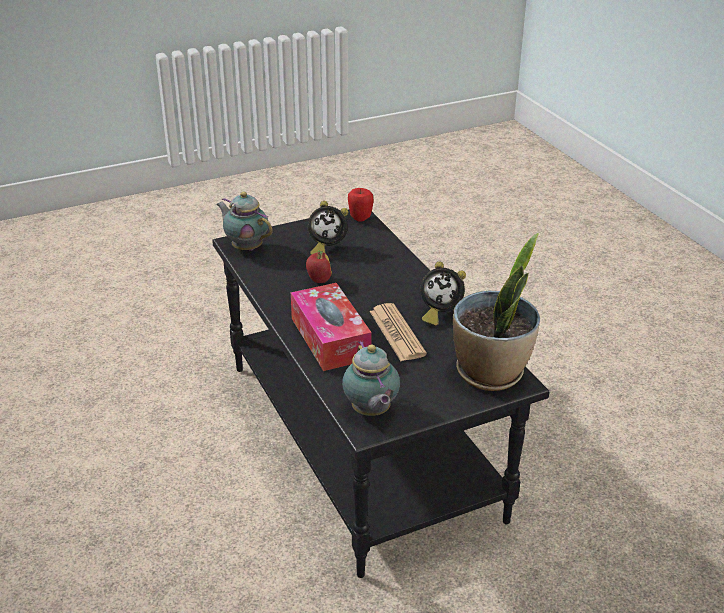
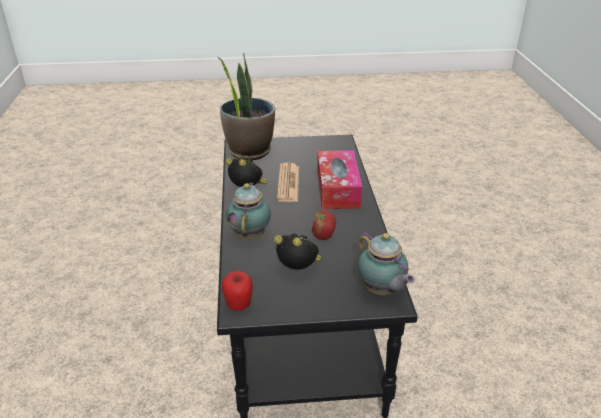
camera: 160 degrees left, 0 degrees up
(371, 412) = (334, 146): teapot -> teapot (250, 234)

